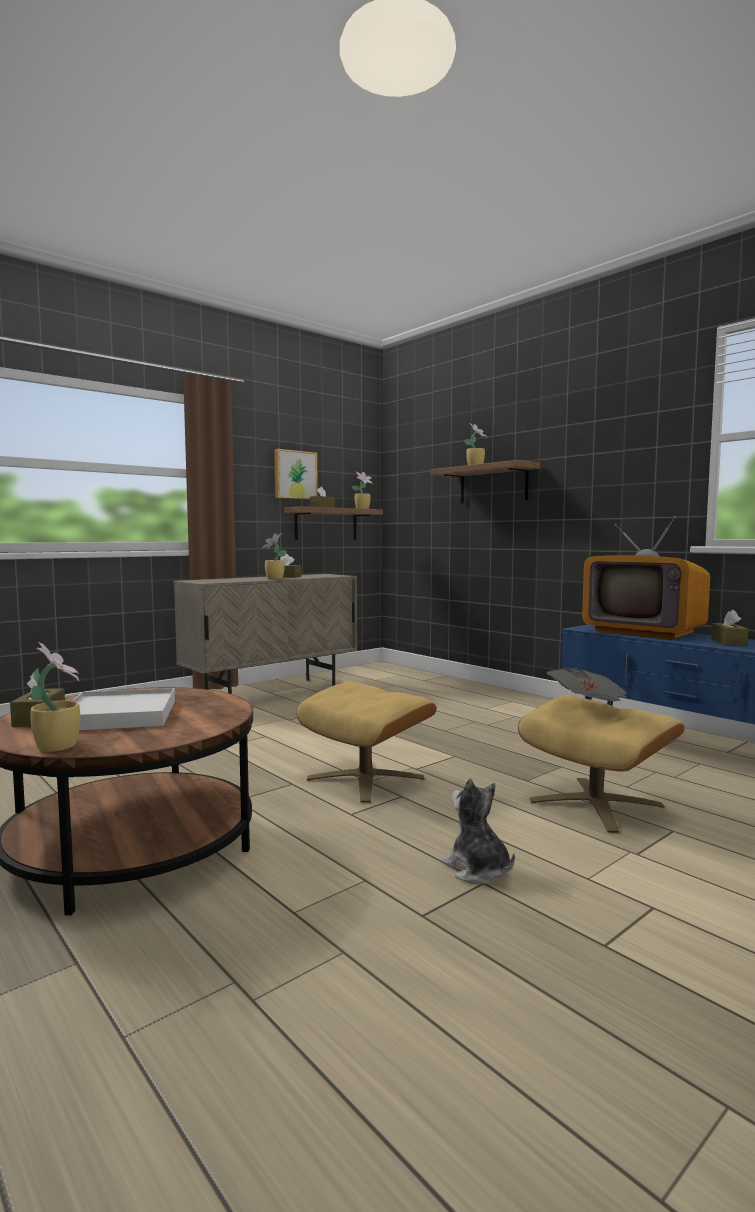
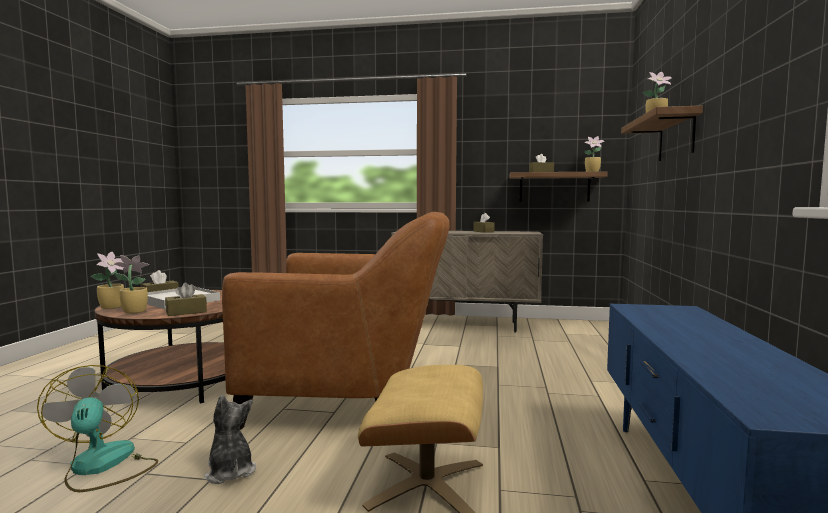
camera: 50 degrees right, 0 degrees up
(274, 579) = (461, 232): potted plant -> potted plant (133, 311)
(294, 475) = (521, 145): picture -> none
(363, 942) = (102, 467): none -> fan
(366, 778) = (351, 393): beige ottoman -> brown armchair
(478, 870) = (230, 472): plush toy -> plush toy turned 45 degrees counterclockwise
(588, 707) = (423, 377): newspaper -> none
(644, 632) = (681, 323): television -> none
(728, 642) = (728, 355): brown tissue box -> brown tissue box (186, 312)

